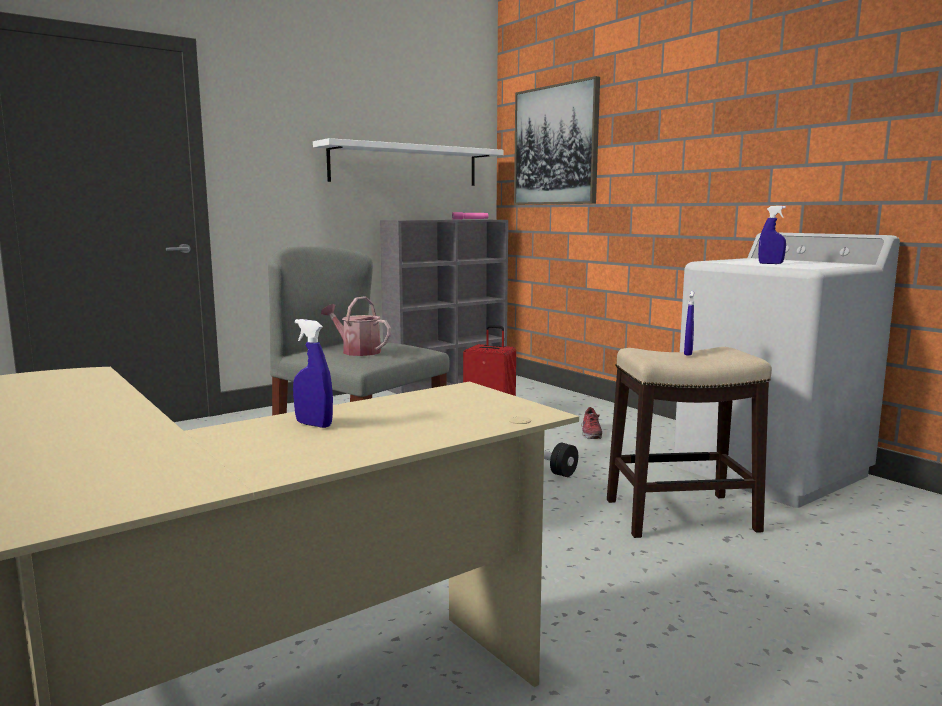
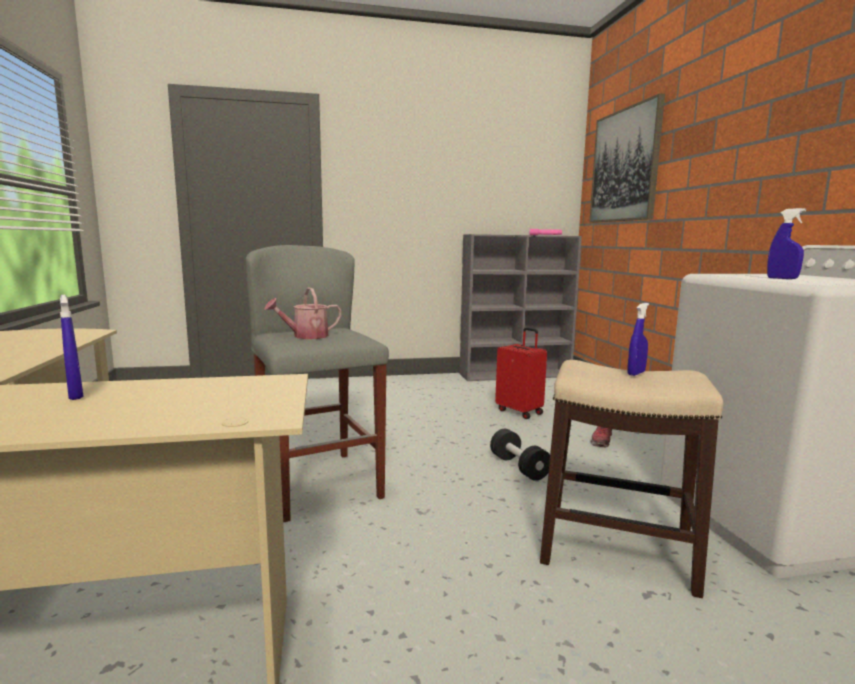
camera: 25 degrees right, 0 degrees up
(357, 351) = (306, 336): watering can -> watering can turned 90 degrees counterclockwise
(405, 165) = (490, 188): white shelf -> none

